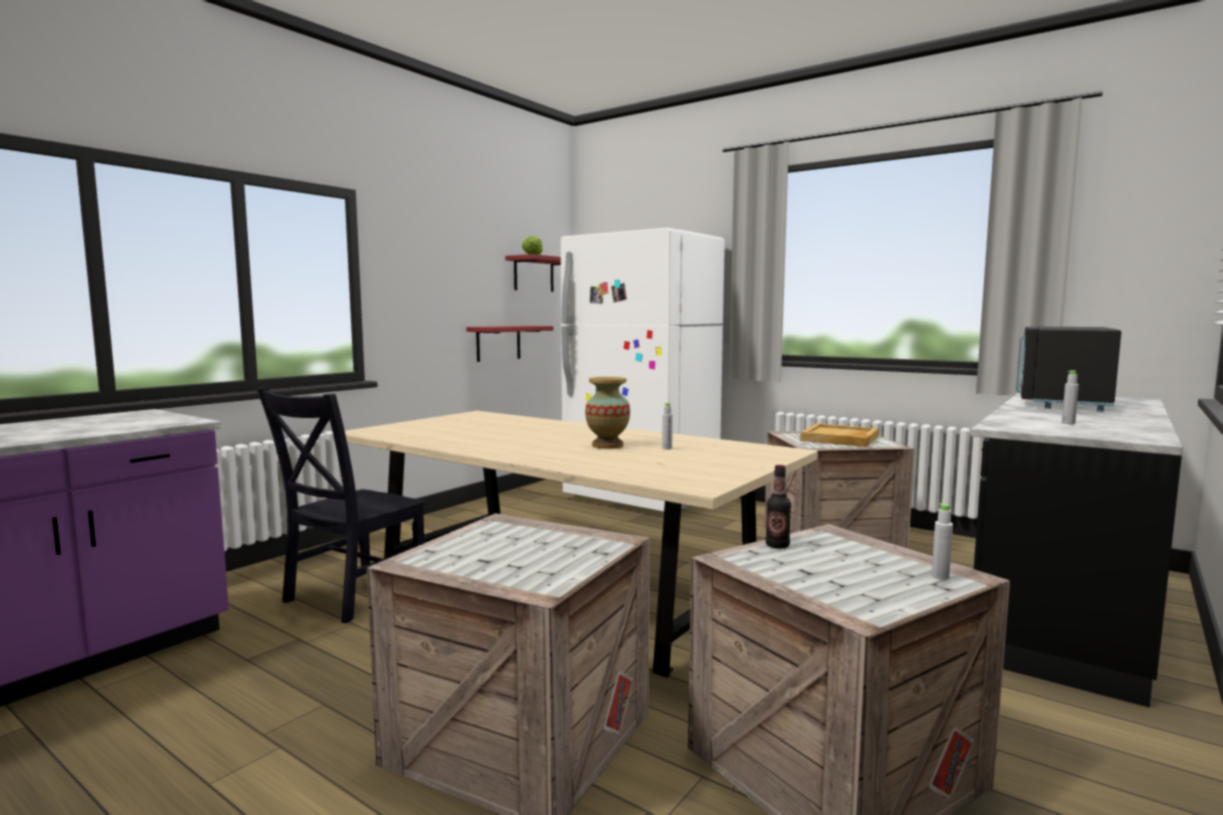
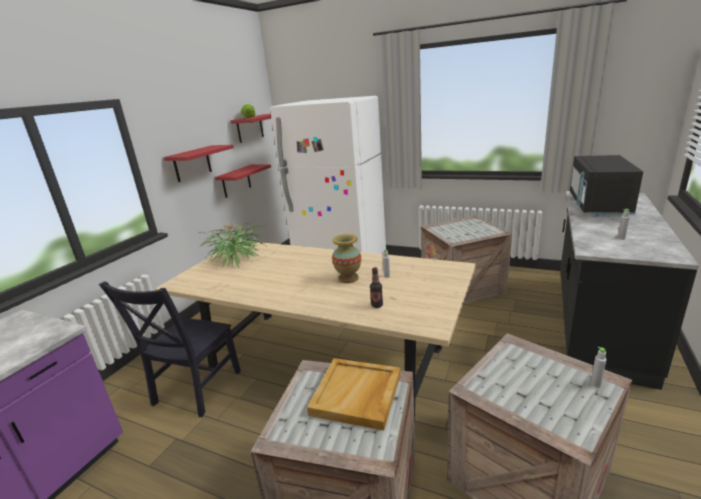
camera: 10 degrees left, 15 degrees up
(436, 299) = (192, 163): none -> red shelf
(460, 422) = (236, 259): none -> potted plant
(777, 545) = (491, 366): bottle -> bottle (377, 305)
(840, 439) = (466, 229): beige tray -> beige tray (357, 395)

